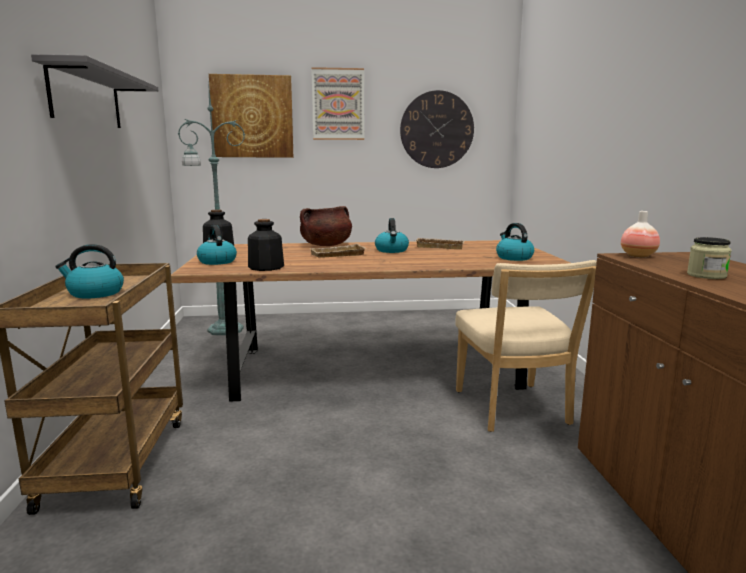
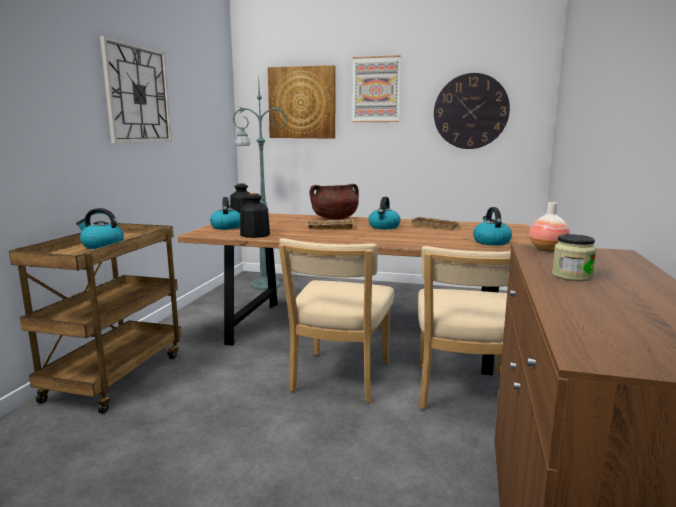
camera: 20 degrees right, 0 degrees up
(86, 98) = (138, 94): grey shelf -> wall clock
(387, 417) = (338, 379): none -> beige chair

